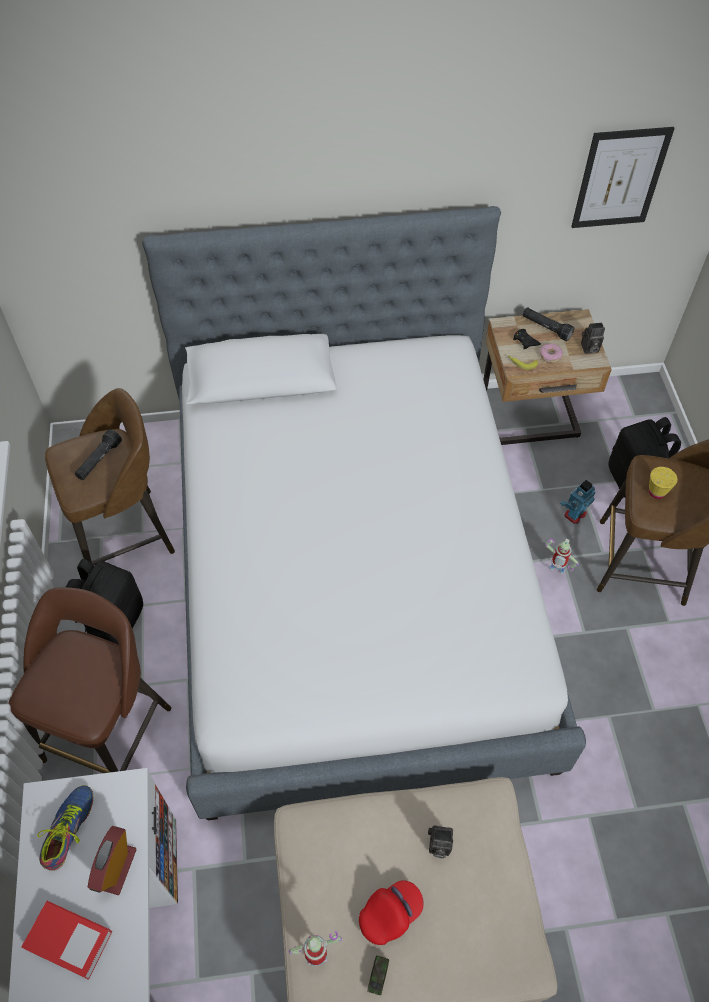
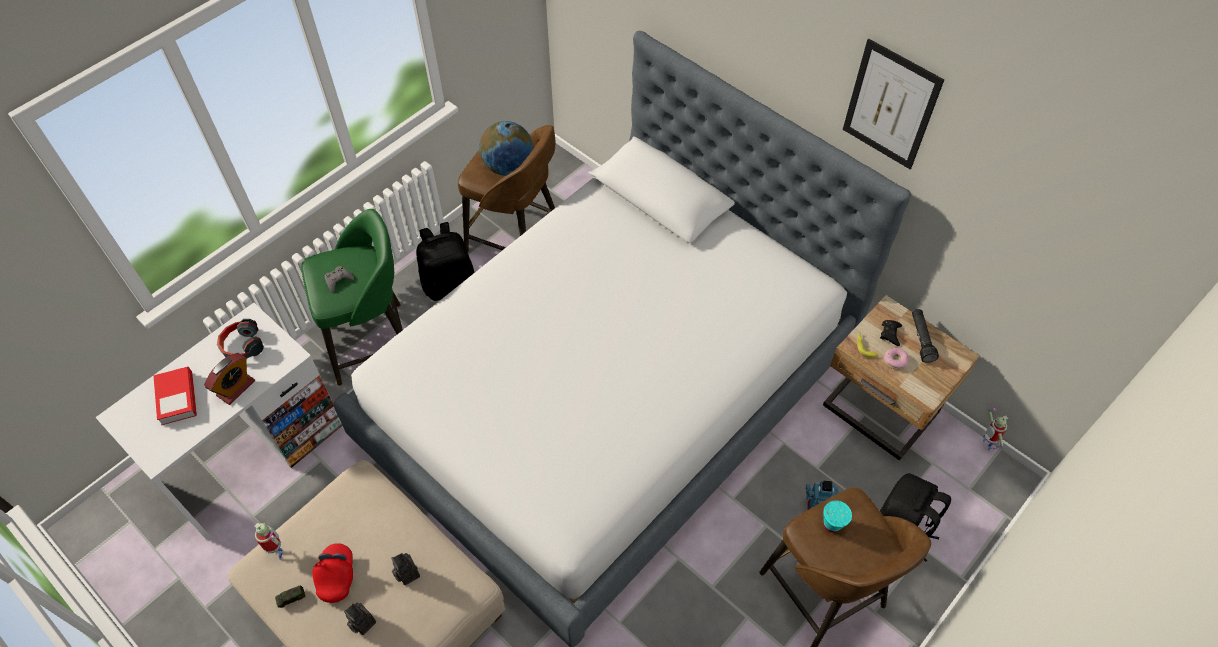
camera: 50 degrees right, 0 degrees up
(68, 829) = (242, 346): shoe -> headphones
(73, 687) = (338, 280): none -> grey game controller
(99, 460) = (508, 167): black flashlight -> globe
(110, 730) = (373, 342): brown stool -> green stool
(116, 868) = (236, 388): alarm clock -> alarm clock turned 150 degrees clockwise
(390, 914) = (336, 576): red cap -> red cap turned 105 degrees counterclockwise
(555, 572) = (747, 529): toy robot -> toy robot (985, 445)
(589, 348) = (935, 383): camera -> camera (361, 623)
(620, 178) = (1040, 248): picture -> picture (890, 105)
(656, 492) = (832, 524): yellow cup -> turquoise cup

